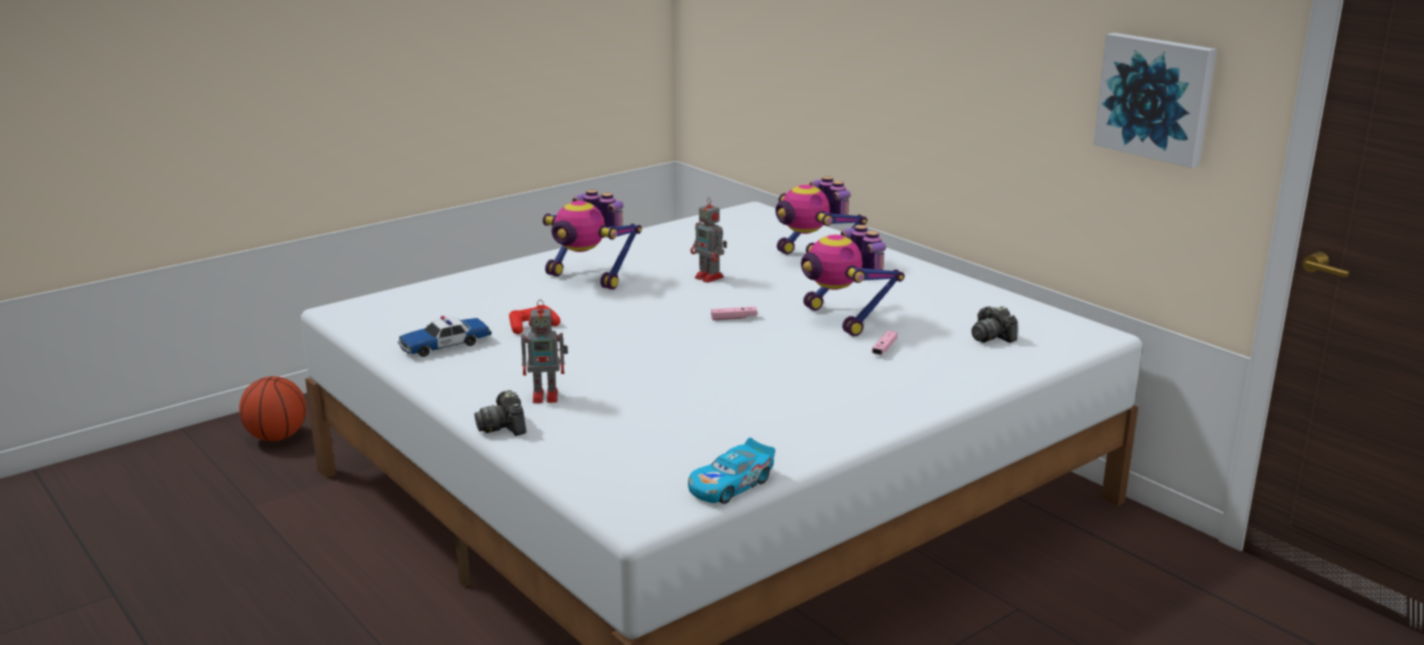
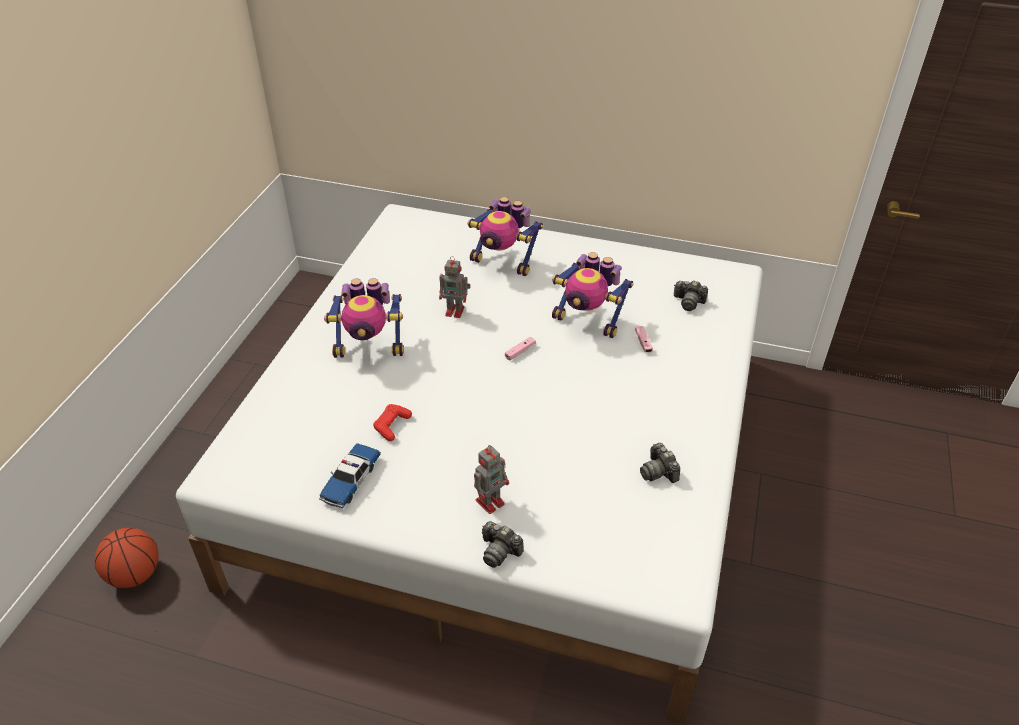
camera: 35 degrees left, 20 degrees up
(730, 485) = (699, 530): toy car -> none
(752, 434) = (658, 471): none -> camera
(1156, 98) = (773, 111): picture -> none

